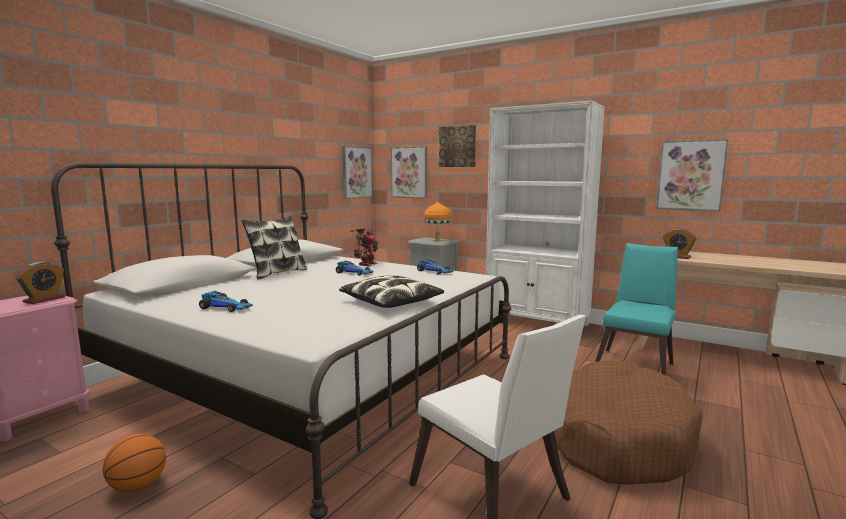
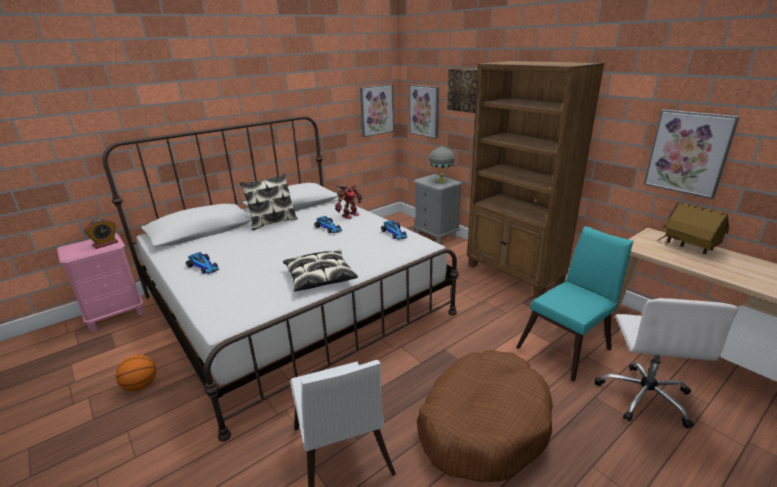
camera: 20 degrees right, 15 degrees up
(437, 240) = (441, 180): orange table lamp -> grey table lamp
(537, 323) = (514, 274): white bookcase -> brown bookcase
(677, 257) = (641, 246): alarm clock -> none
(712, 255) = (688, 247): none -> toy house
(732, 391) = (644, 396): none -> white office chair

